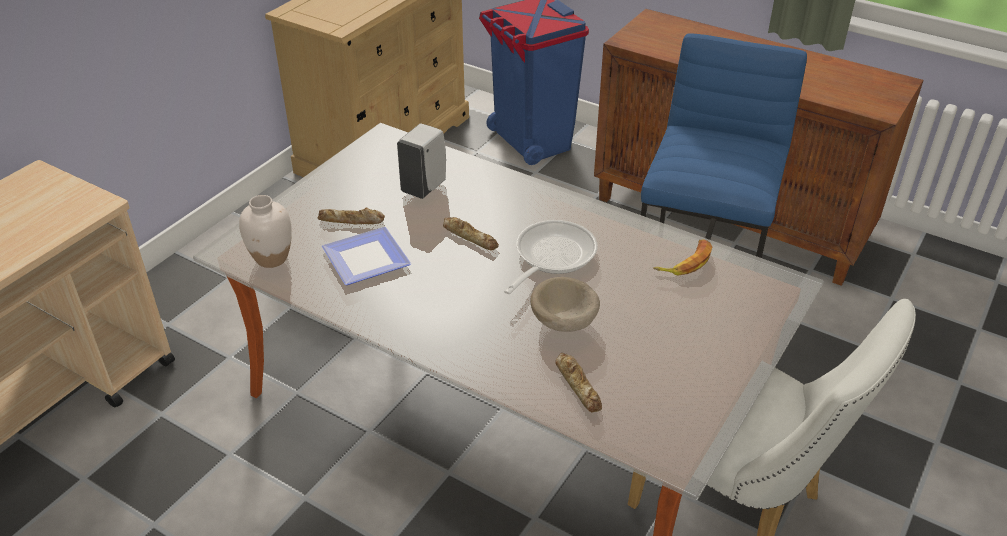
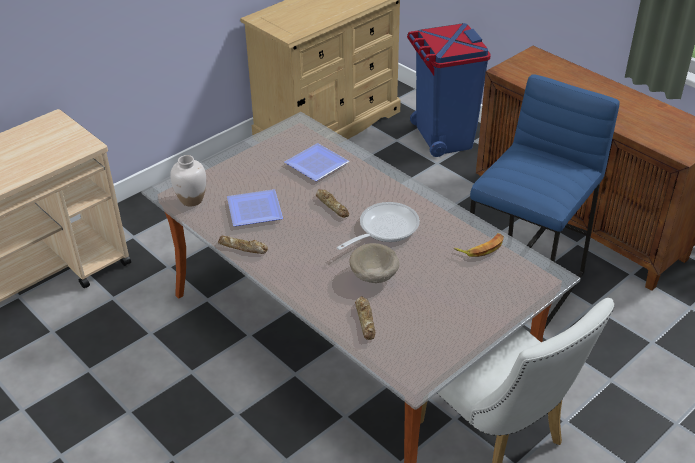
camera: 15 degrees right, 0 degrees up
(351, 221) = (254, 181): bread -> bread (243, 248)
(425, 187) = (314, 164): white soap dispenser -> plate

